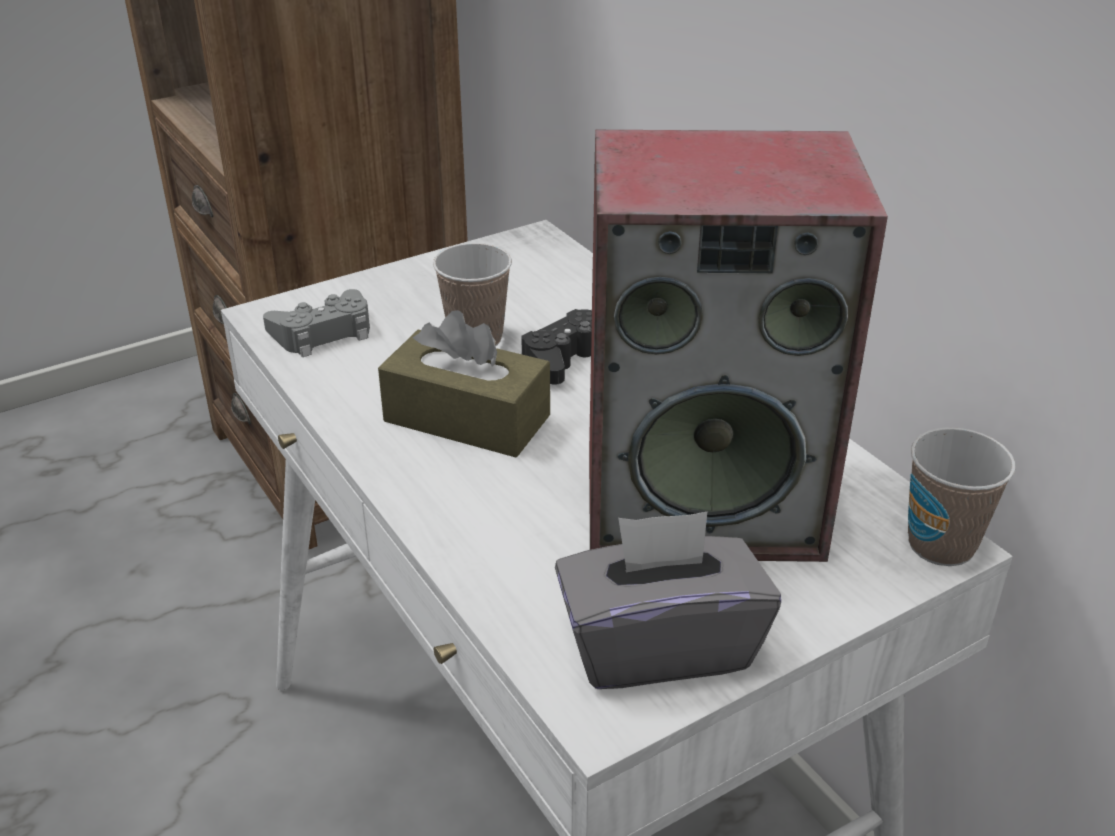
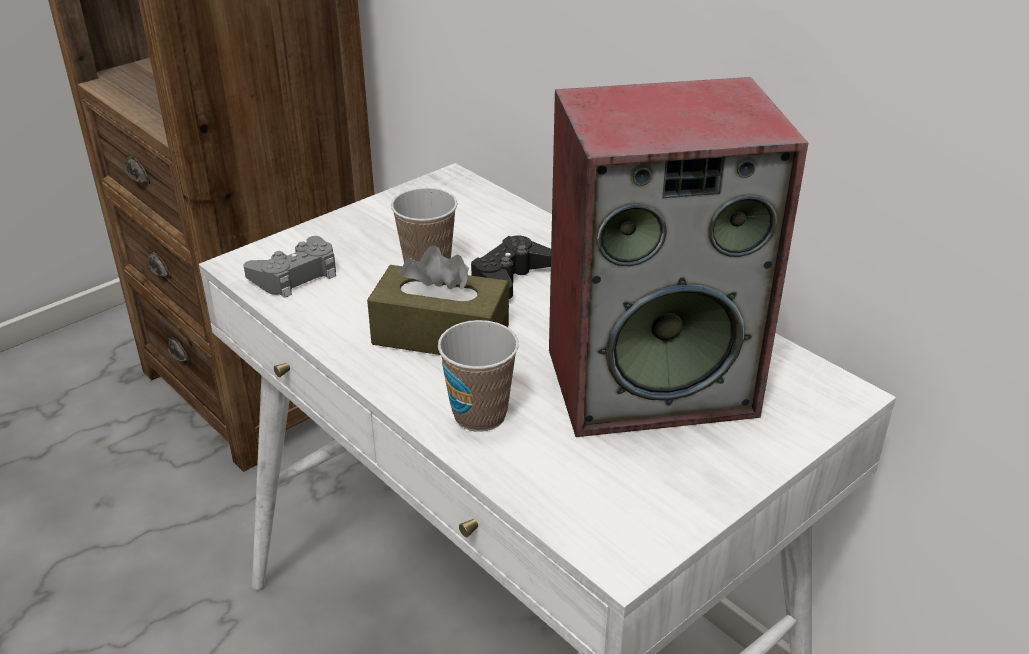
camera: 10 degrees left, 0 degrees up
(659, 645) = (650, 498): grey tissue box -> none
(941, 545) = (841, 395): cup -> cup (480, 415)

